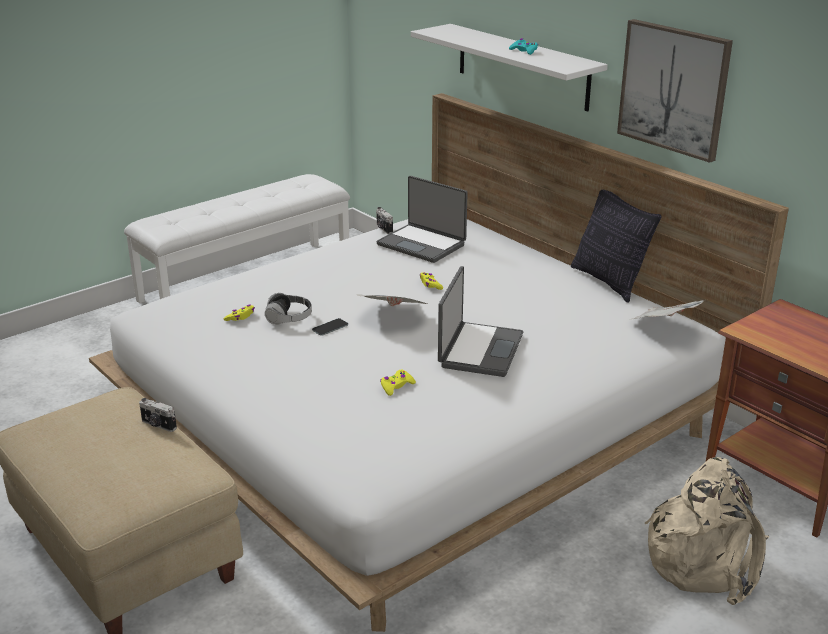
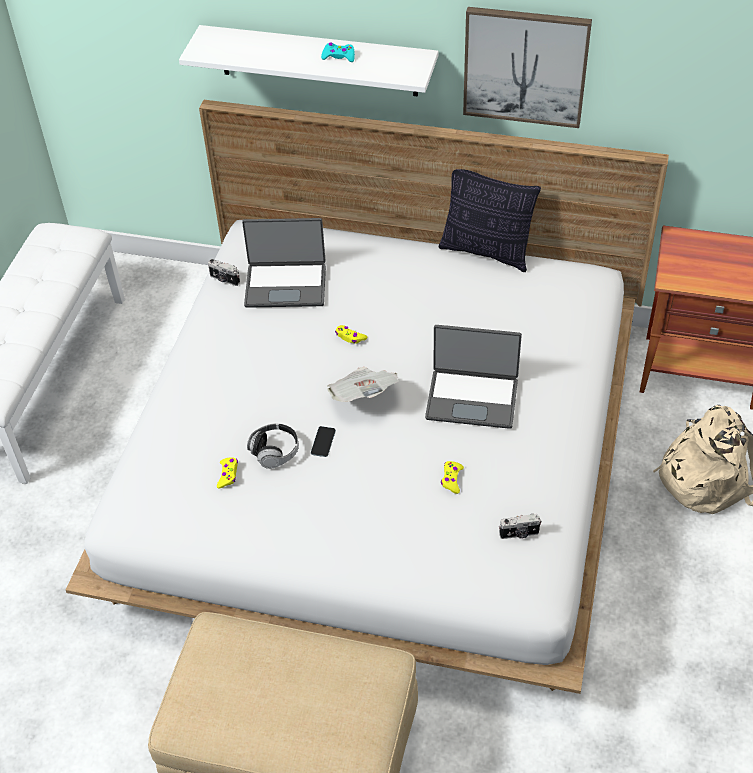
camera: 35 degrees left, 20 degrees up
(158, 425) = (290, 640): camera -> camera (519, 534)
(479, 350) = (472, 398): laptop -> laptop turned 120 degrees clockwise
(665, 327) = (579, 288): newspaper -> none

